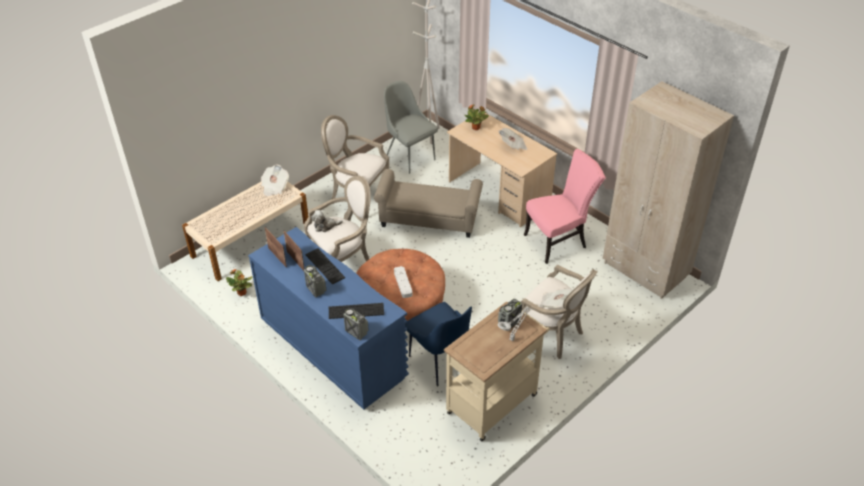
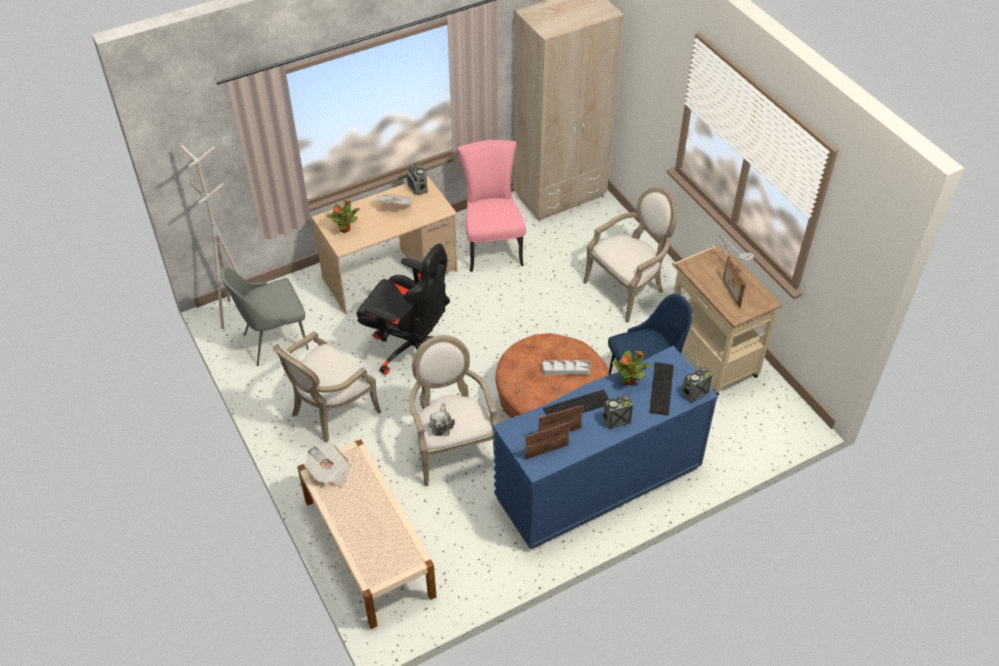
camera: 75 degrees left, 5 degrees up
(242, 293) = (470, 569): potted plant -> potted plant (629, 380)
(428, 220) = (408, 349): beige ottoman -> black office chair
(483, 342) = (730, 293): none -> picture frame
(508, 322) = (707, 268): radio -> radio (417, 189)
(555, 304) = (640, 250): newspaper -> none

